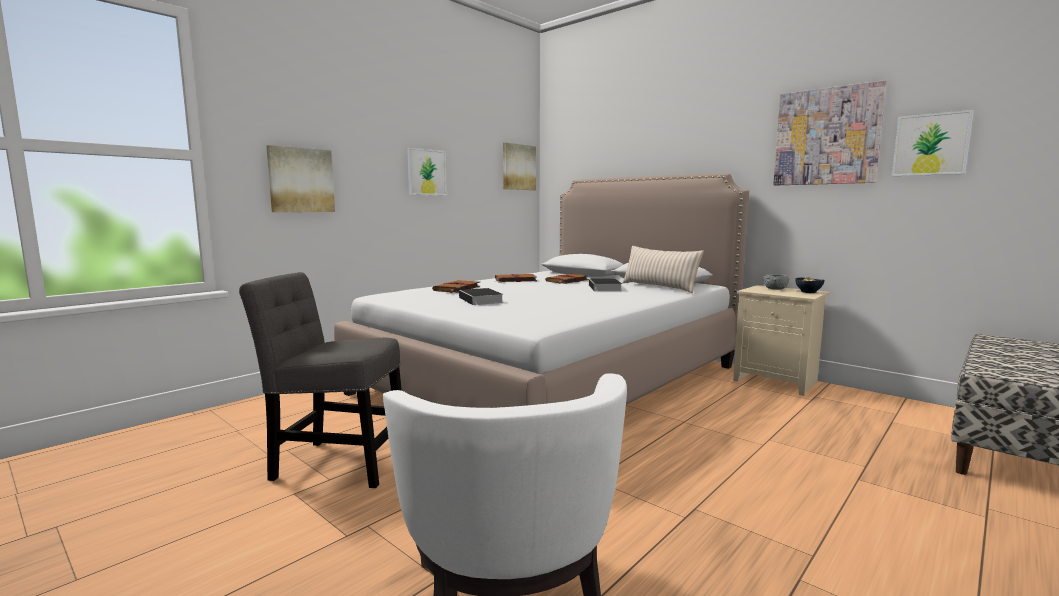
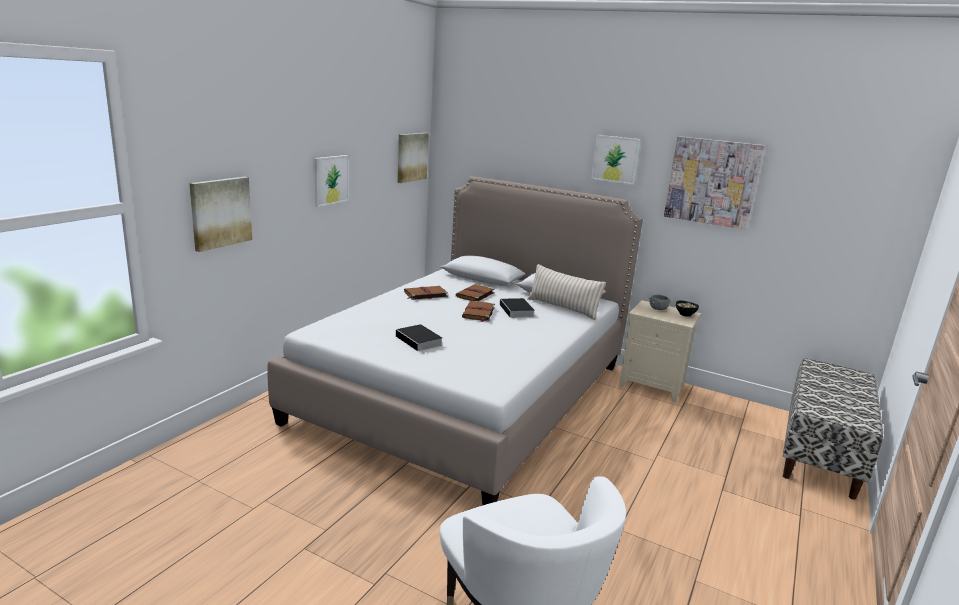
camera: 15 degrees left, 10 degrees up
(335, 463) = (320, 512): grey chair -> none
(456, 289) = (383, 319): brown book -> brown book (478, 313)
(931, 144) = (791, 205): picture -> picture (615, 159)

